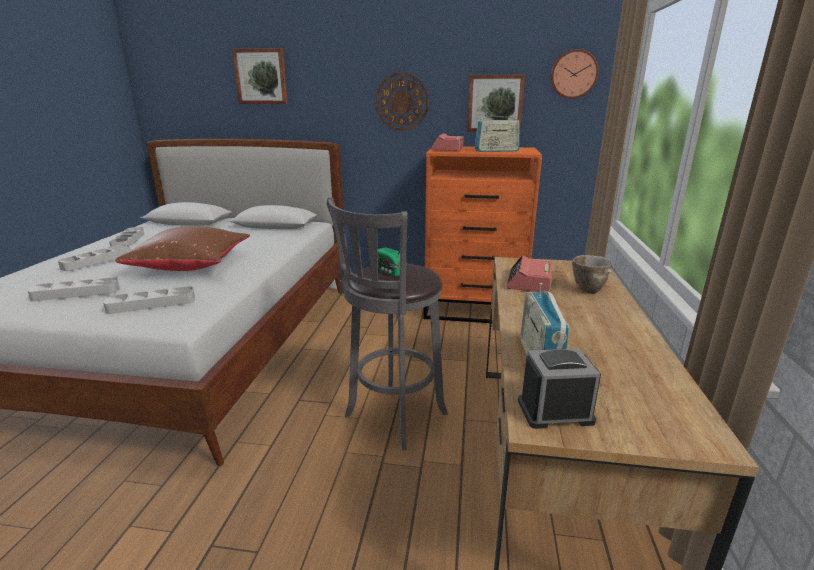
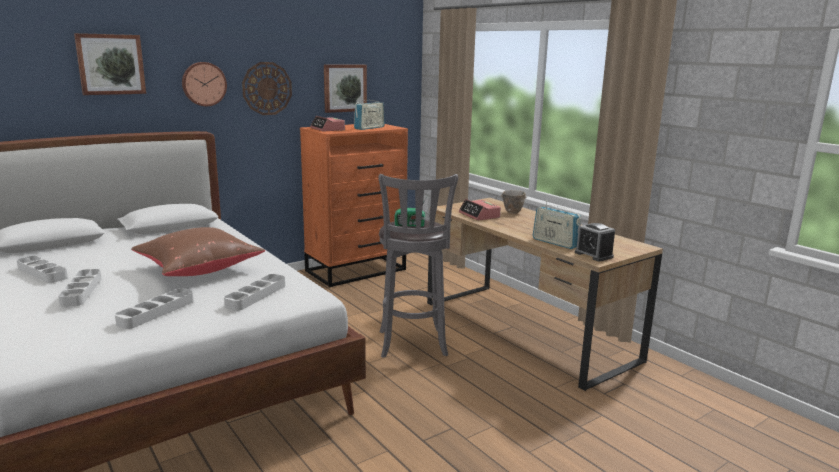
camera: 45 degrees left, 5 degrees down
(555, 411) = (593, 255): alarm clock -> alarm clock turned 75 degrees counterclockwise
(573, 74) = (396, 64): wall clock -> wall clock (203, 84)

